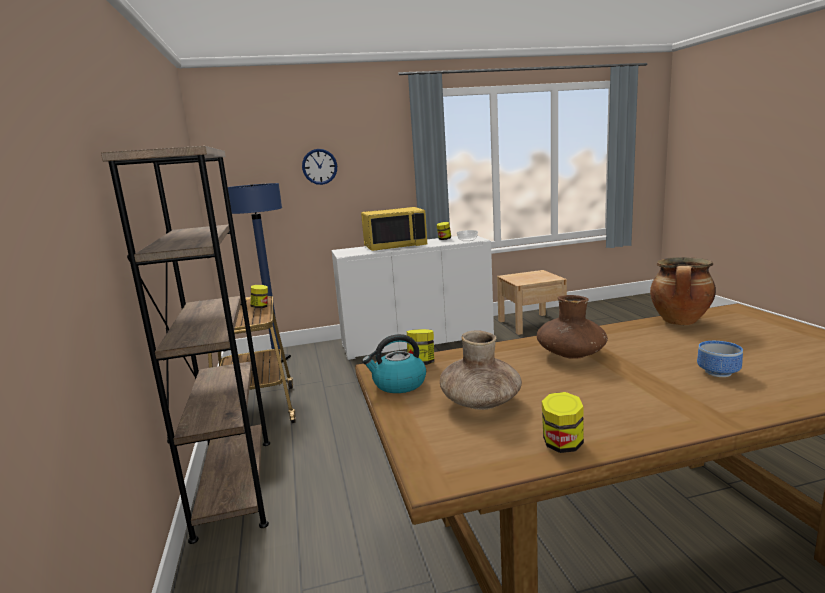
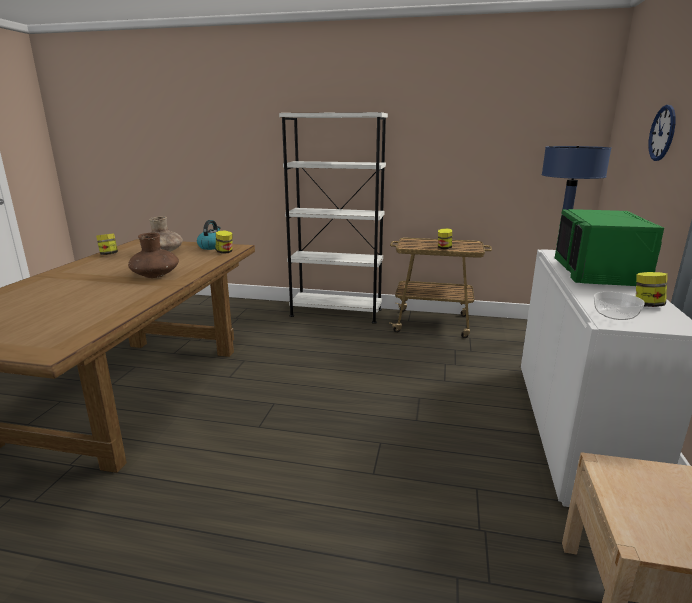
camera: 115 degrees right, 5 degrees up
(235, 485) = (336, 312): brown bookcase -> white bookcase
(395, 246) = (599, 274): yellow microwave -> green microwave
(680, 322) = (103, 318): cooking pot -> none
(718, 373) = (53, 291): bowl -> none

